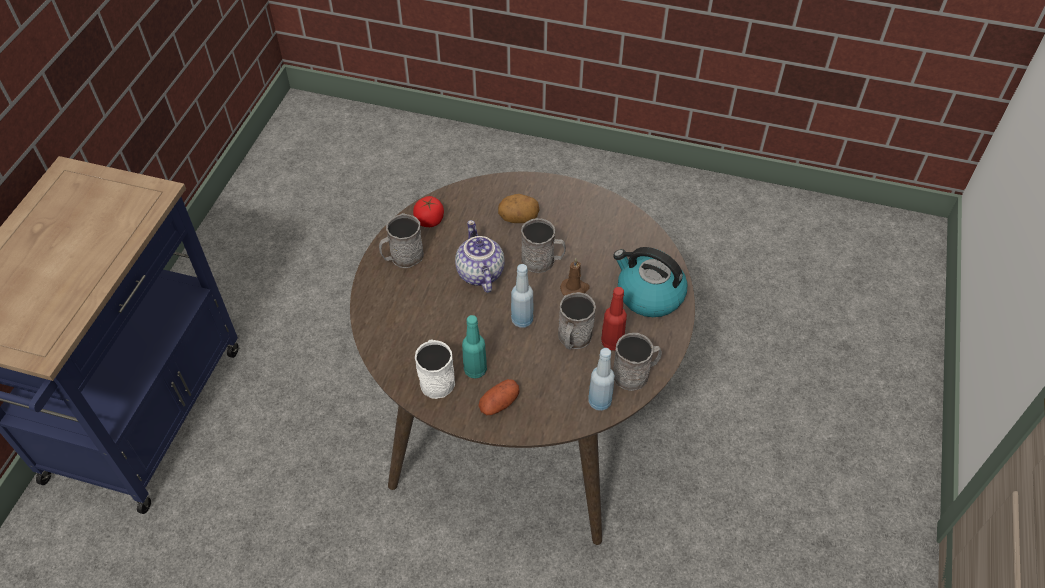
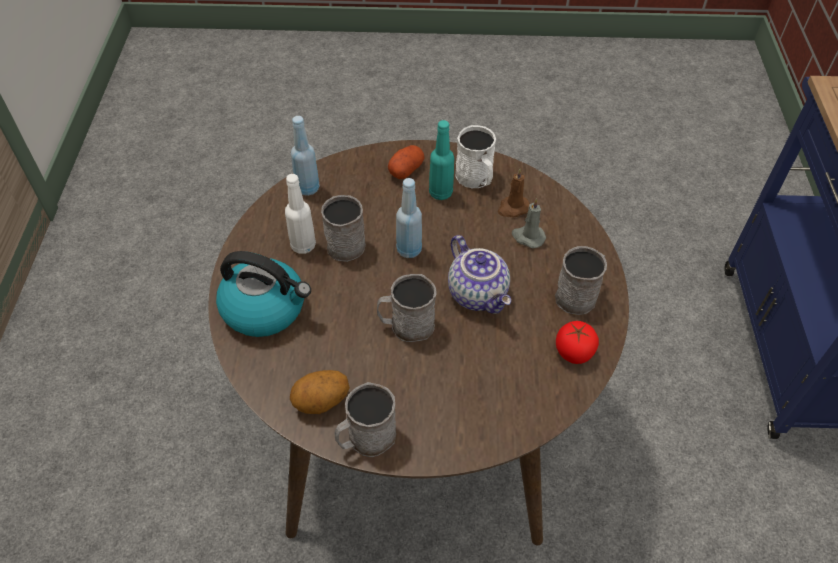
camera: 165 degrees right, 0 degrees up
(417, 311) = (528, 237): none -> grey candle
(518, 218) = (457, 381): potato -> potato (321, 402)
(575, 289) = (357, 298): brown candle -> brown candle (513, 208)
(612, 342) = (303, 245): red bottle -> white bottle
(635, 374) = (274, 220): grey mug -> grey mug (366, 439)

